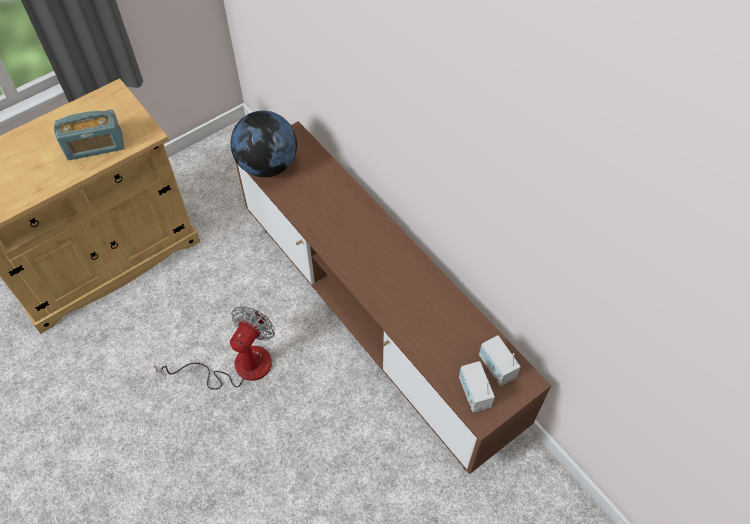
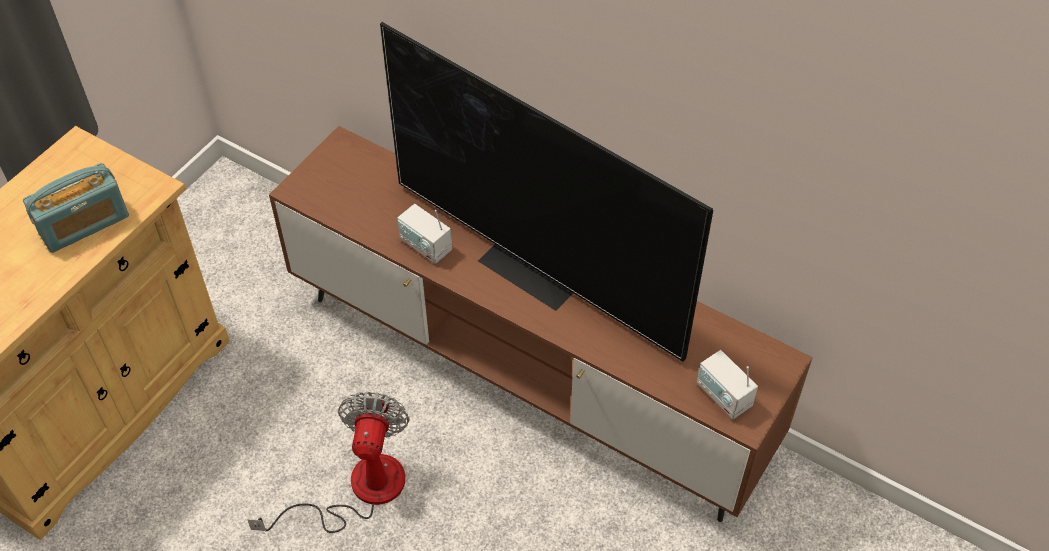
camera: 20 degrees left, 5 degrees down
(267, 165) = (322, 194): globe -> none
(383, 259) = (535, 269): none -> television
(496, 367) = (737, 356): radio -> radio (425, 246)

